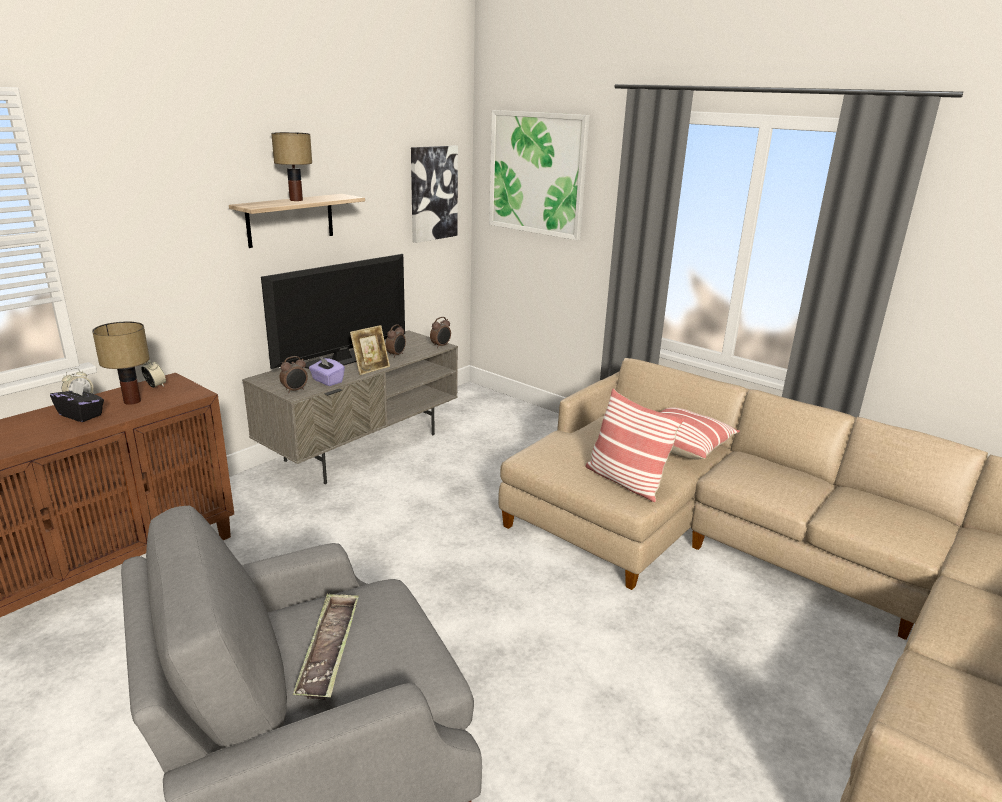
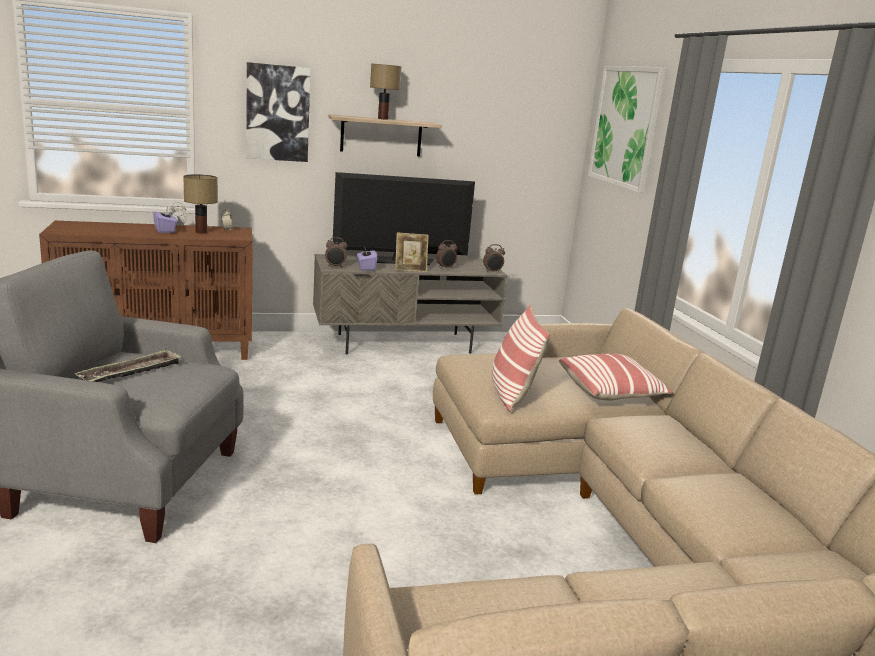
camera: 35 degrees right, 5 degrees down
(81, 415) = (165, 230): black tissue box -> purple tissue box
(433, 193) = (535, 138): picture -> picture (277, 113)

